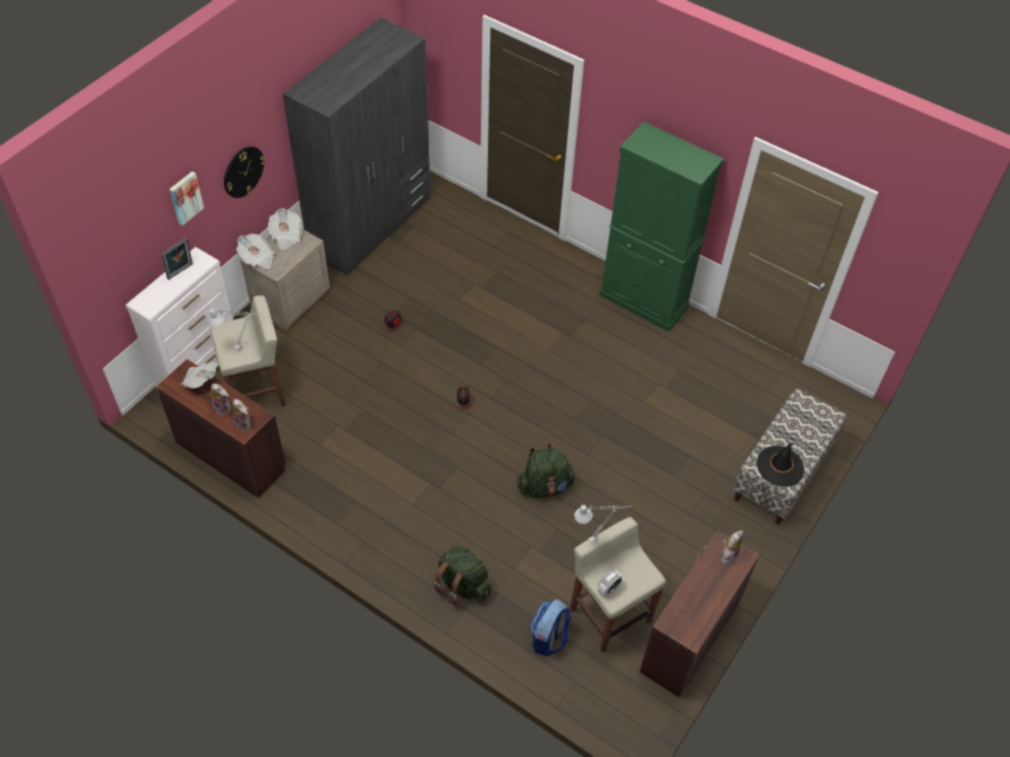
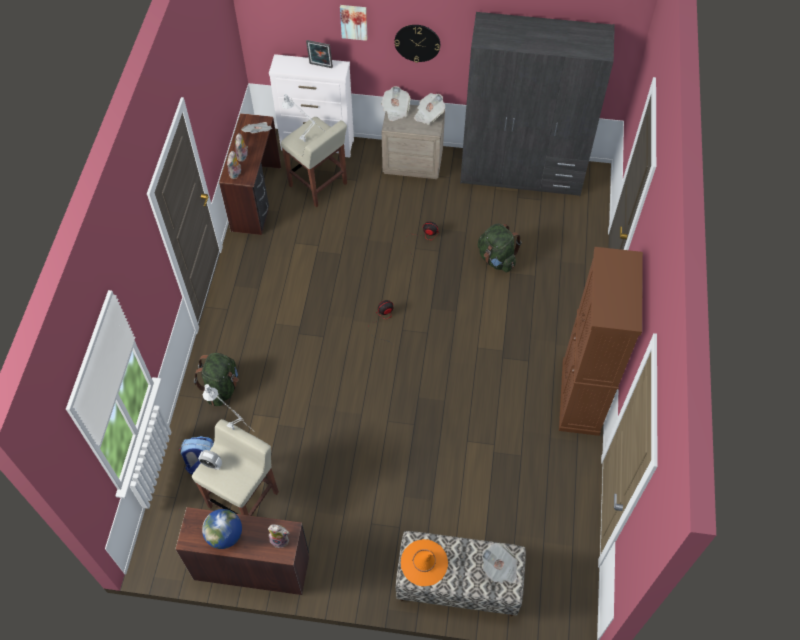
camera: 65 degrees right, 5 degrees up
(545, 486) = (339, 403): green backpack -> green backpack (496, 259)
(644, 301) = (580, 397): green cabinet -> brown cabinet
(702, 601) = (225, 535): none -> globe
(780, 466) = (424, 563): black hat -> orange hat
(809, 414) = (500, 568): none -> newspaper

